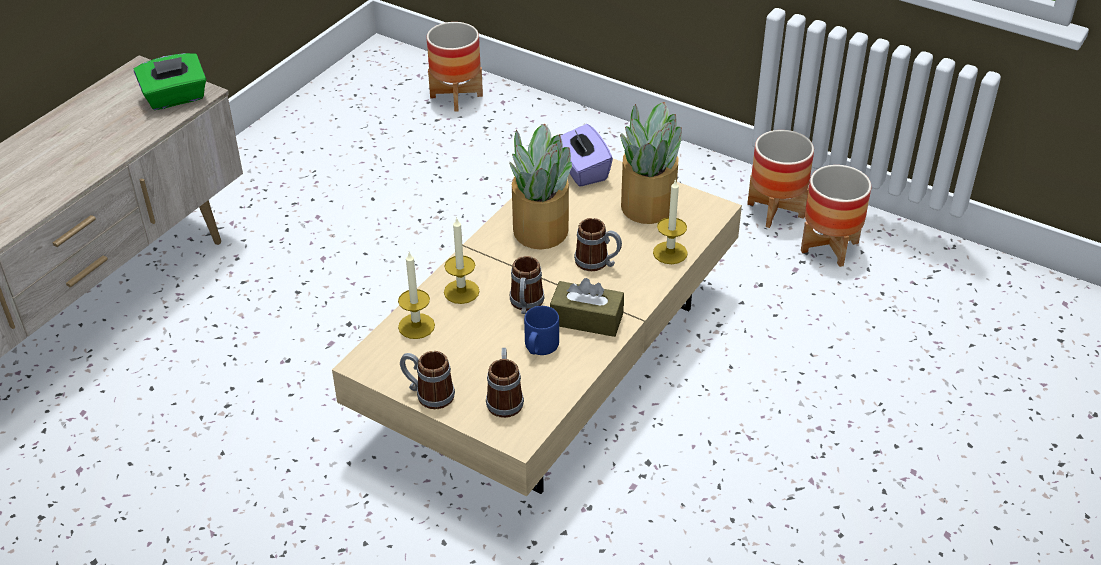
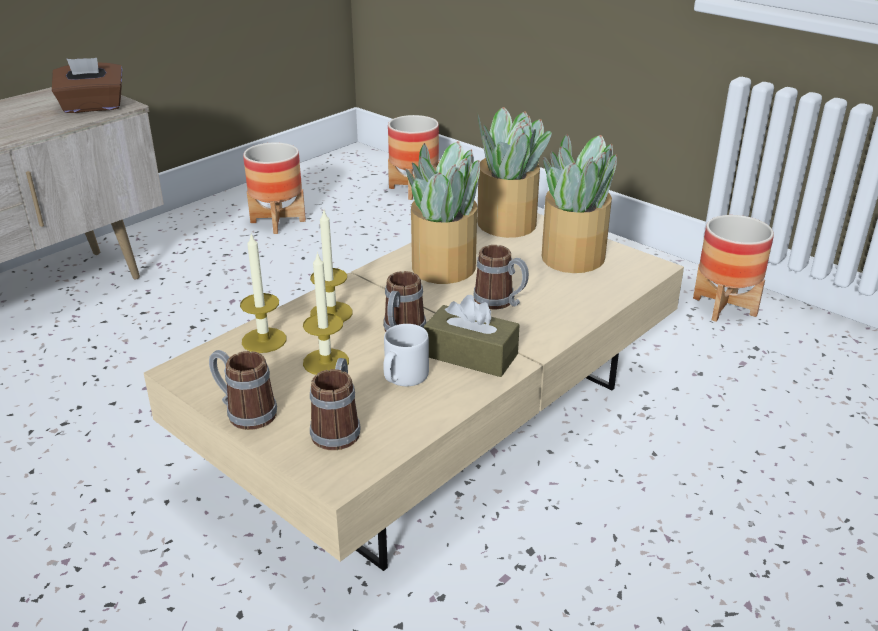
camera: 10 degrees right, 10 degrees down
(175, 98) = (93, 107): green tissue box -> brown tissue box
(540, 347) = (403, 377): blue mug -> grey mug
(582, 170) = (506, 222): purple tissue box -> potted plant
(670, 253) = (590, 301): candle -> candle (326, 362)
(829, 247) = (784, 346): planter -> planter (278, 221)

